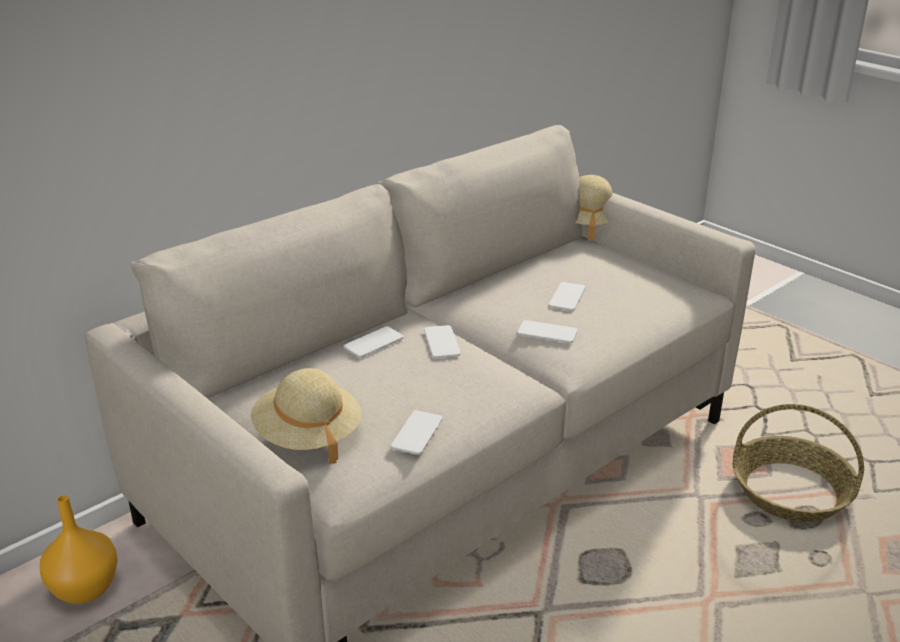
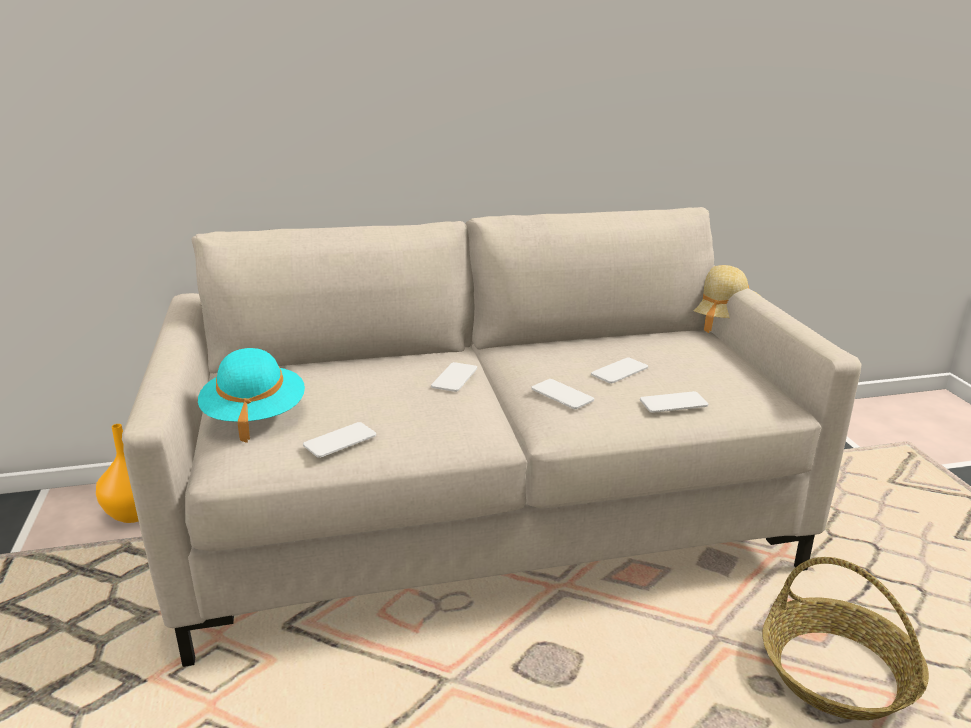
camera: 30 degrees right, 5 degrees down
(308, 436) = (254, 416): beige hat -> turquoise hat
(373, 343) = (397, 363): phone -> phone (673, 403)

